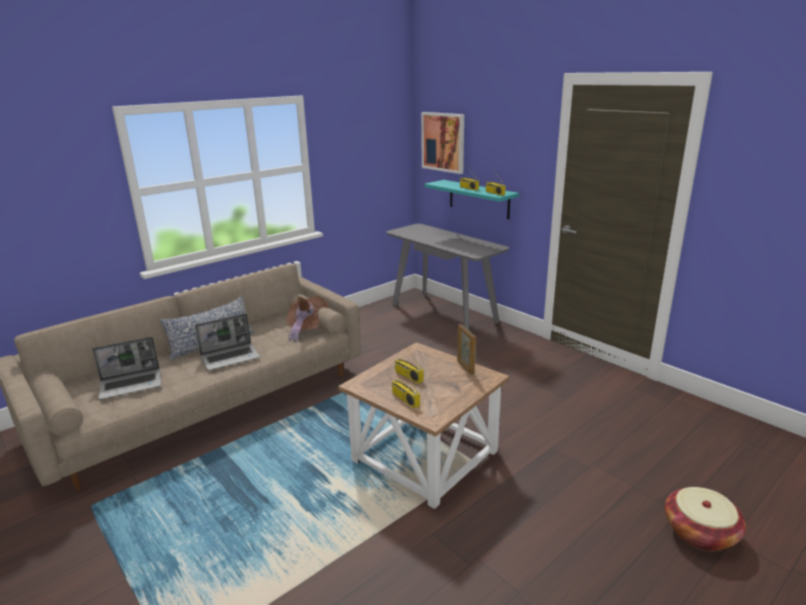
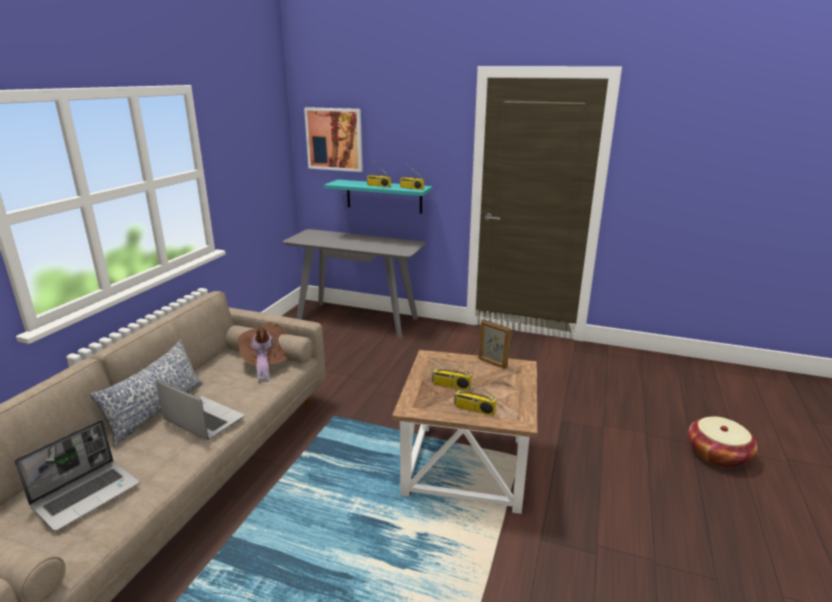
camera: 30 degrees left, 0 degrees up
(231, 357) = (202, 420): laptop -> laptop turned 90 degrees counterclockwise

